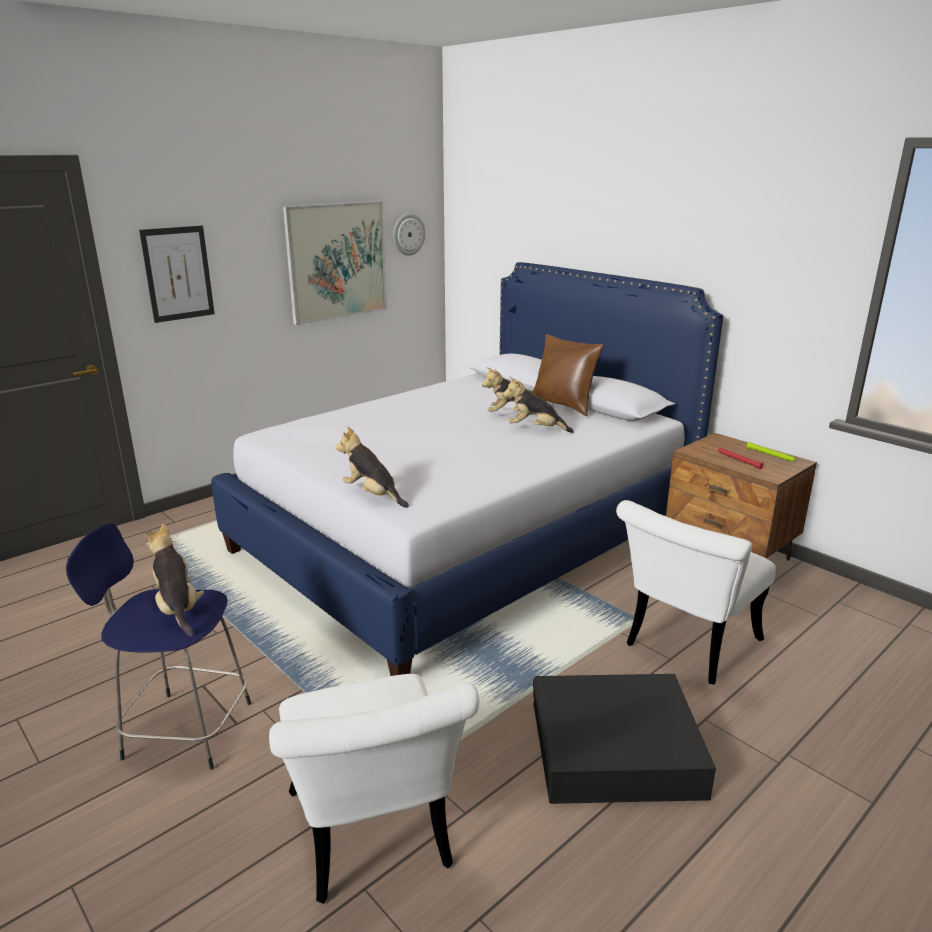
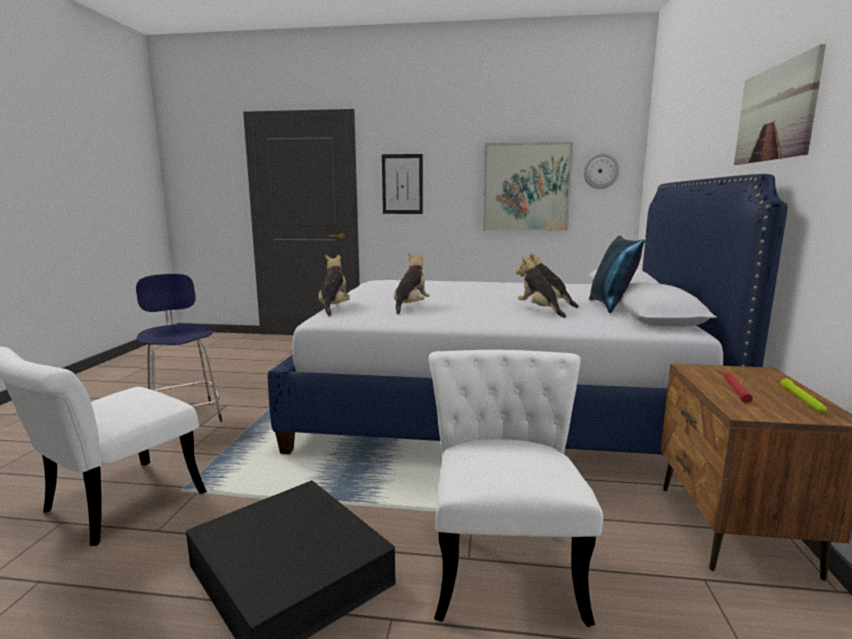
camera: 50 degrees right, 10 degrees down
(178, 608) = (184, 332): plush toy -> plush toy (410, 306)
(564, 406) = (612, 306): brown pillow -> blue pillow
(685, 646) = (504, 560): white chair -> white chair turned 90 degrees clockwise
(686, 234) = (775, 113): none -> picture

